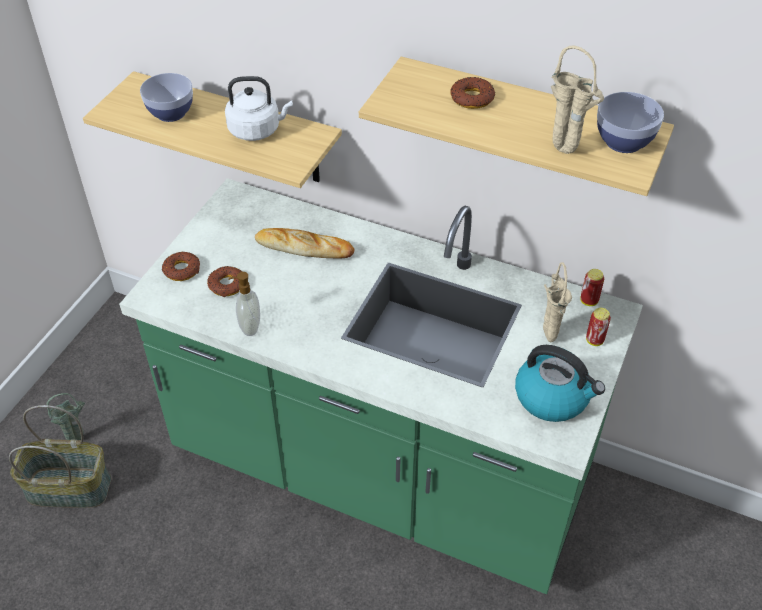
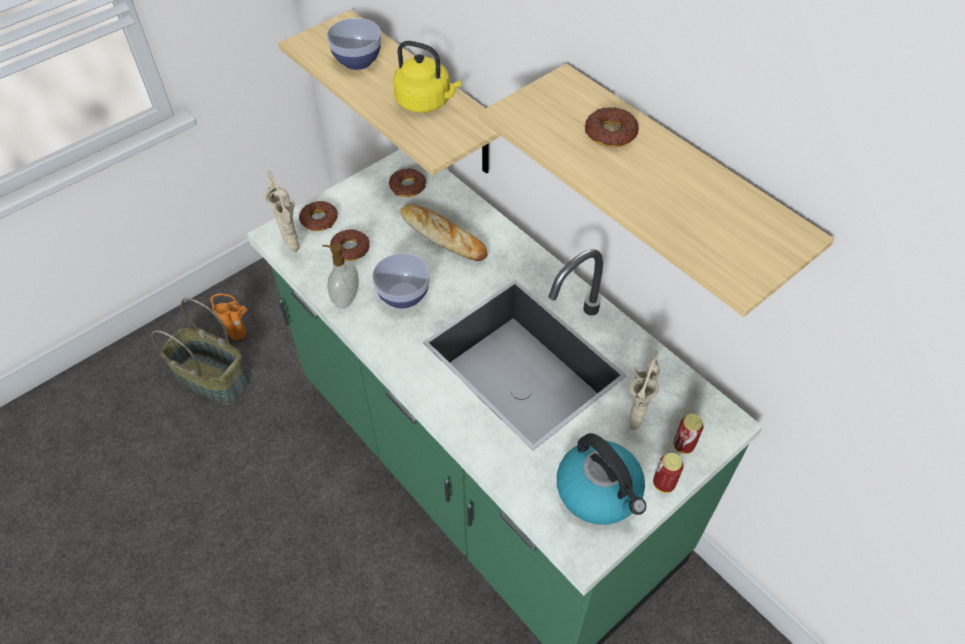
camera: 25 degrees right, 5 degrees up
(79, 439) = (241, 338): green vase -> orange vase
(246, 217) = (407, 186): none -> donut
(257, 130) = (426, 102): white kettle -> yellow kettle
(566, 153) = (676, 231): beige vase -> beige vase (294, 251)
(589, 301) = (703, 399): can -> can (663, 484)
(623, 141) = (755, 240): bowl -> bowl (403, 296)

